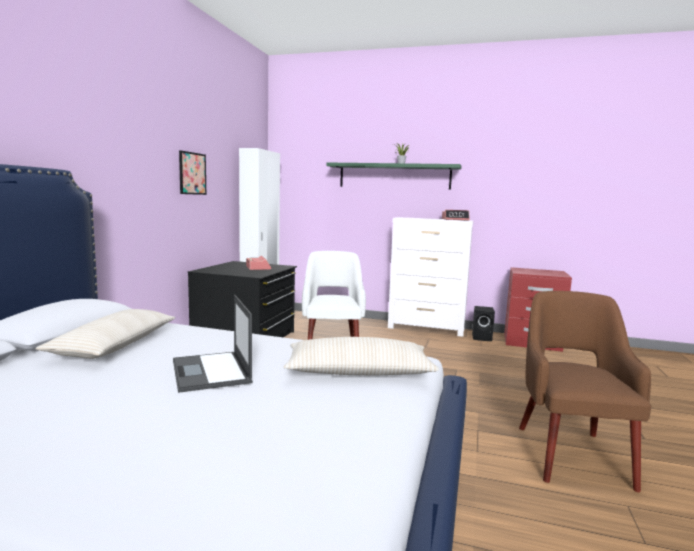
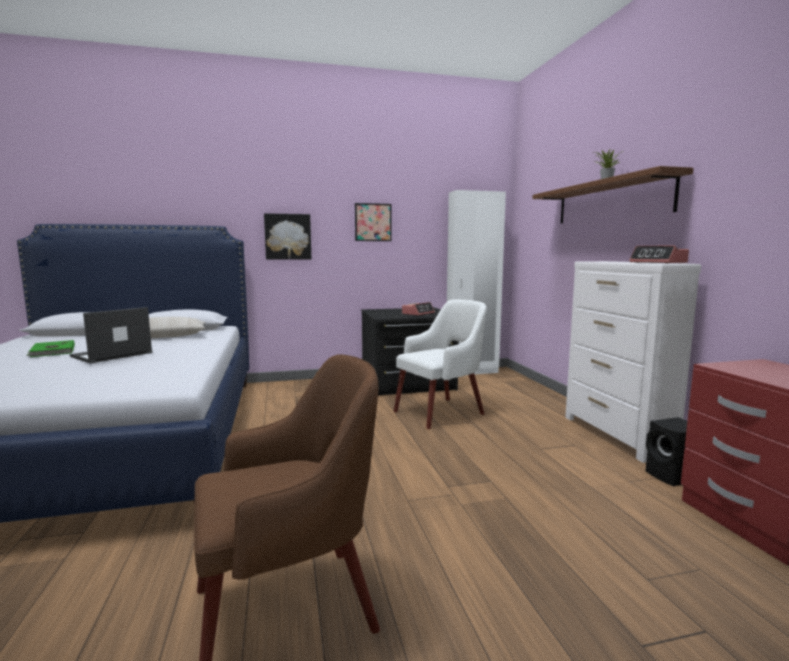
camera: 60 degrees right, 0 degrees up
(94, 404) = (52, 351): none -> green book
(123, 187) = (288, 236): none -> picture
(358, 372) = (124, 378): beige pillow -> none
(394, 176) = (610, 201): green shelf -> brown shelf

